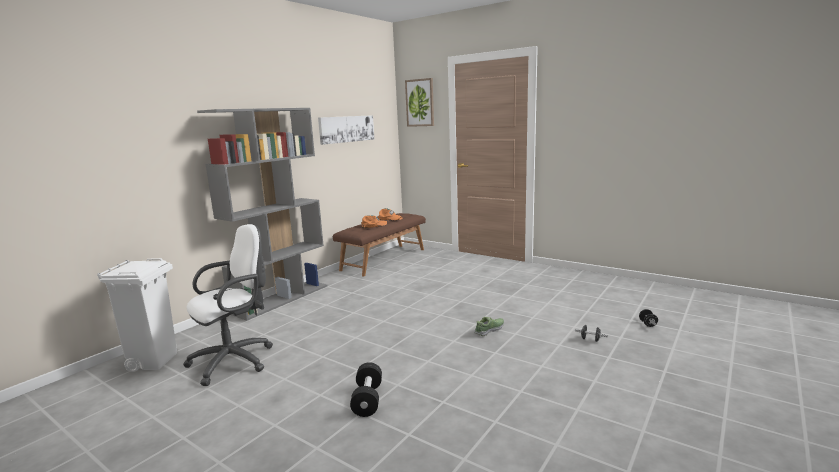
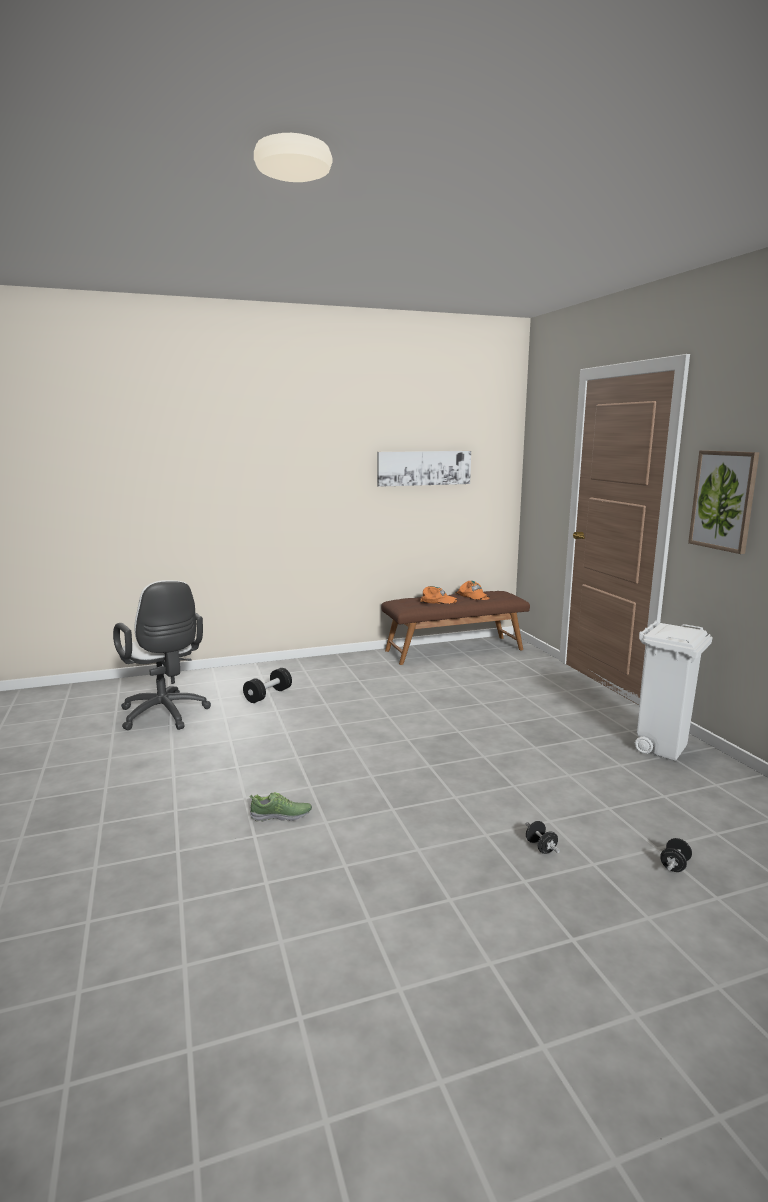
camera: 35 degrees right, 0 degrees up
(154, 361) = (116, 693): white trash can -> white trash can (662, 748)
(236, 360) = (165, 715): white office chair -> white office chair turned 60 degrees clockwise
(281, 299) = (286, 666): grey bookcase -> none
(367, 399) = (199, 800): black dumbbell -> black dumbbell (268, 695)
(420, 103) = (546, 436): picture -> picture (723, 500)
(489, 330) = (431, 780): shoe -> shoe (281, 816)

